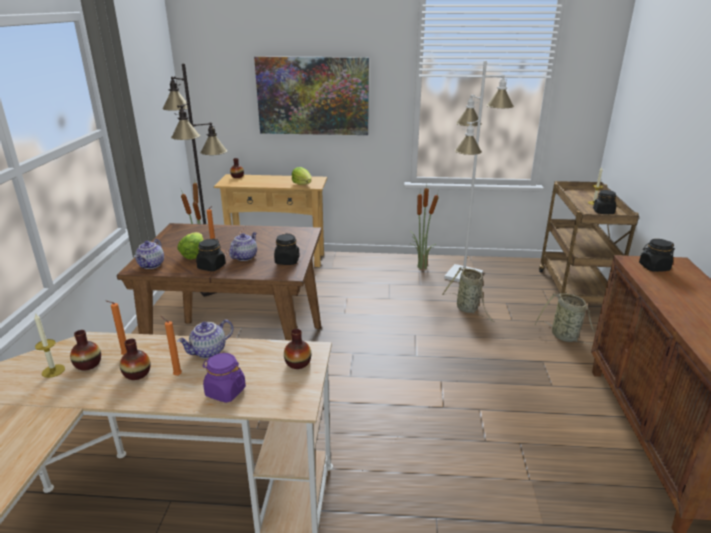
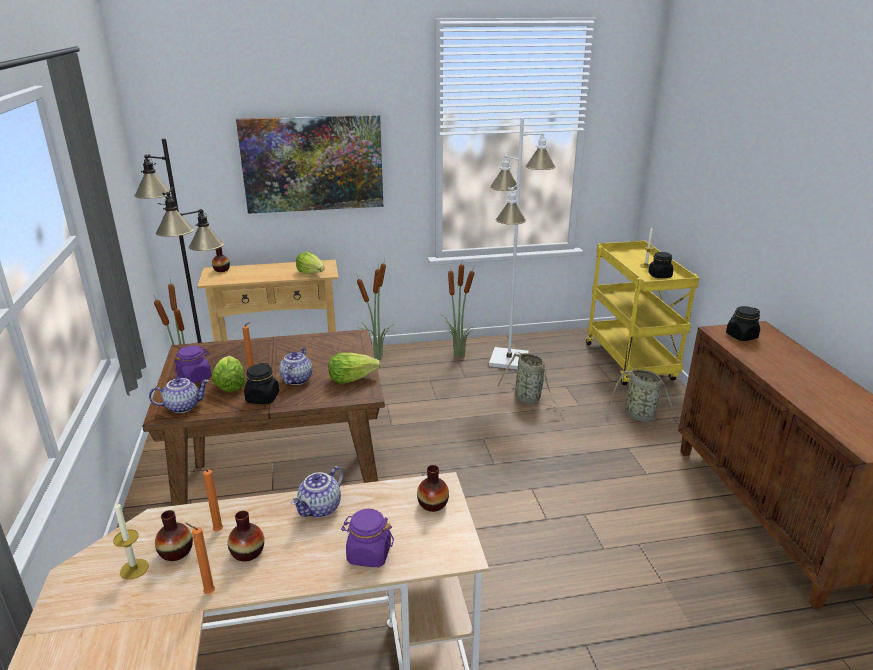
camera: 15 degrees left, 0 degrees up
(152, 265) = (183, 406): teapot -> teapot turned 105 degrees counterclockwise
(172, 247) = (195, 378): none -> purple jar
(176, 375) = (298, 544): orange candle -> orange candle (208, 592)
(287, 261) = (352, 378): black jar -> lettuce
(354, 262) = (377, 358): none -> potted plant
(575, 291) = (631, 363): brown cart -> yellow cart

